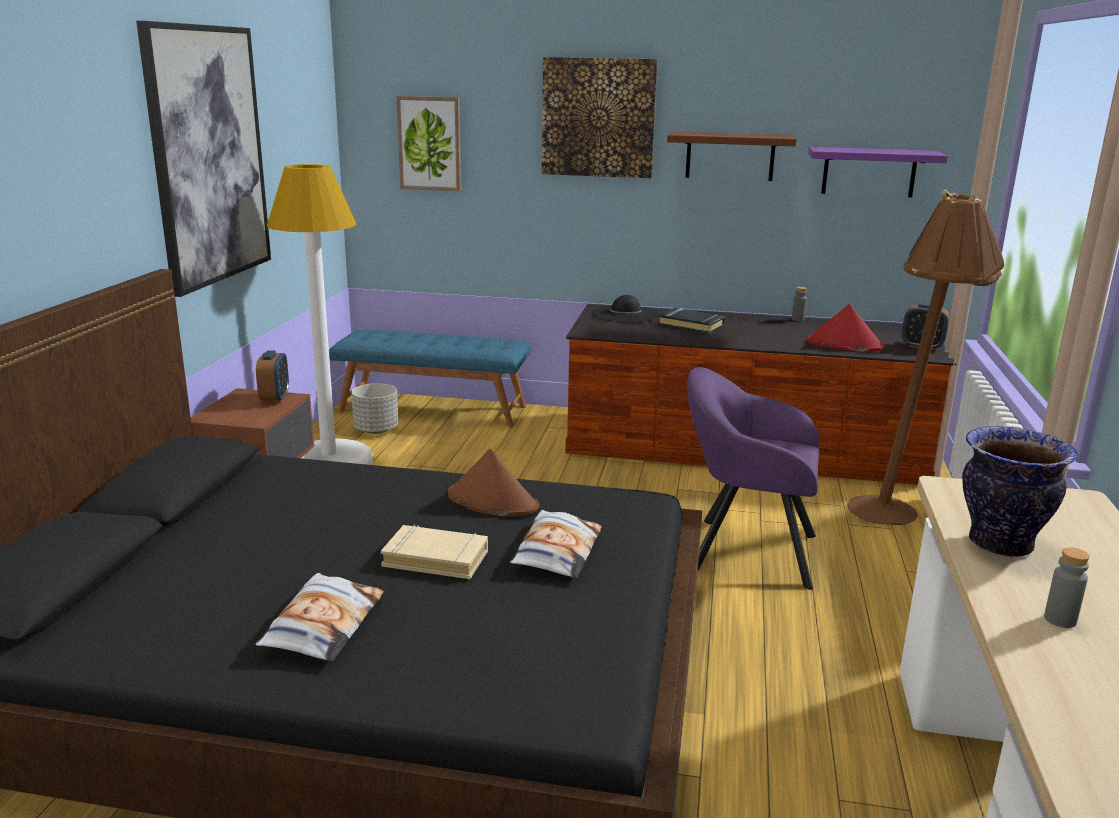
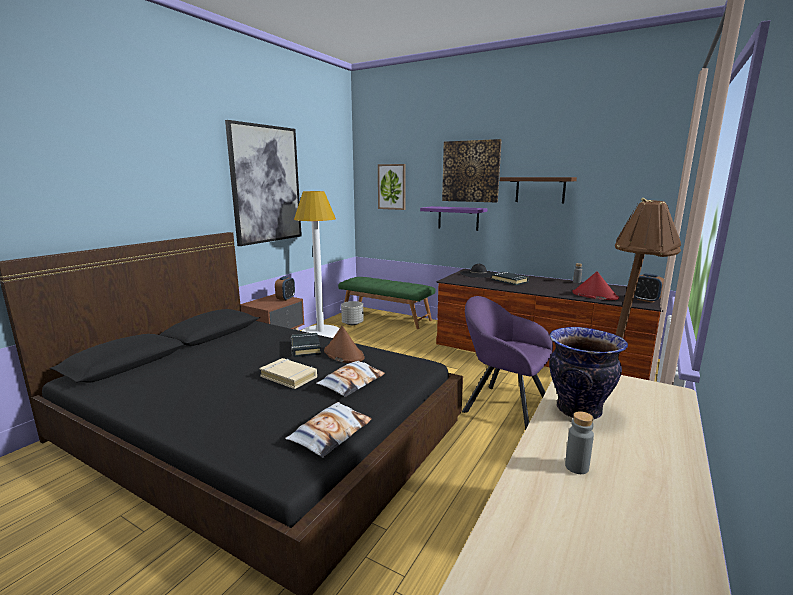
camera: 20 degrees right, 5 degrees down
(323, 625) = (206, 399): pillow -> pillow (330, 434)
(408, 498) = (305, 348): none -> black book
(433, 408) = (386, 317): blue bench -> green bench
(869, 172) = (622, 197): purple shelf -> purple shelf (458, 218)

